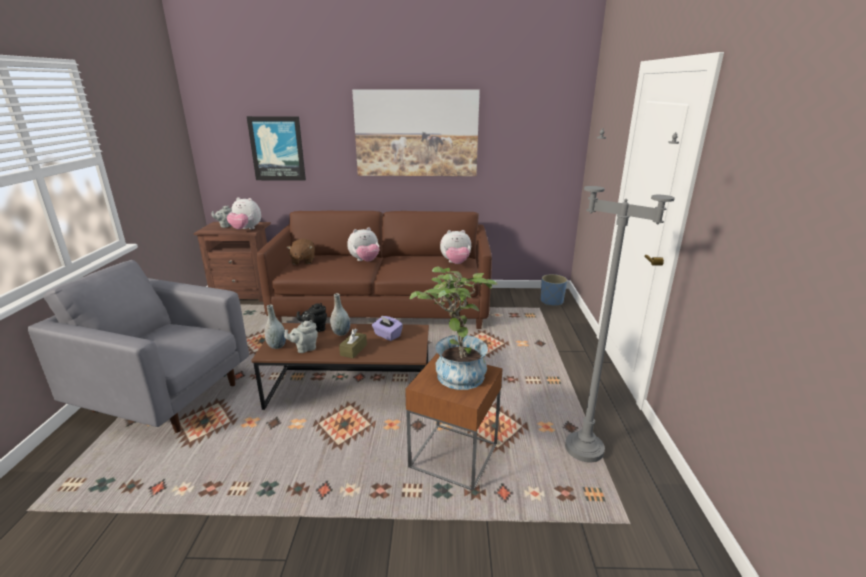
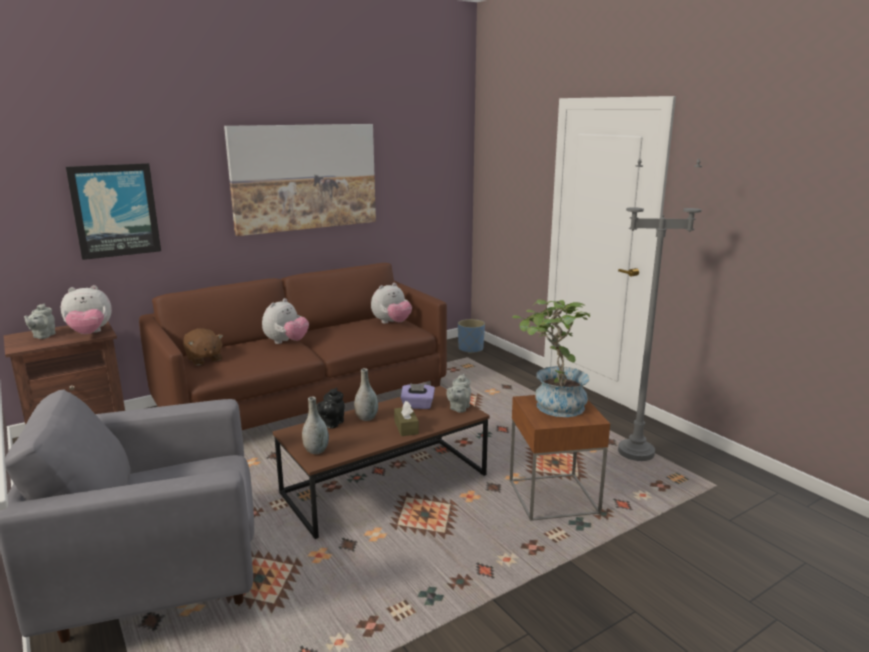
camera: 35 degrees left, 5 degrees down
(304, 348) = (352, 443): grey teapot -> grey teapot (459, 408)

